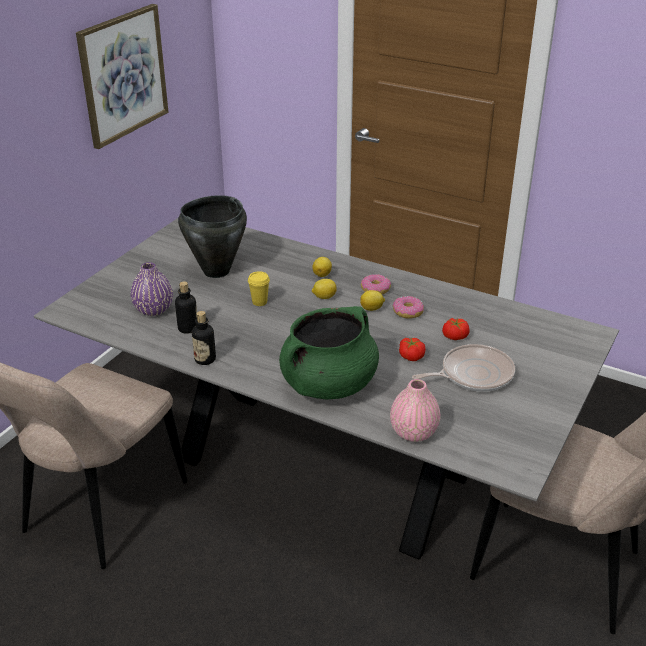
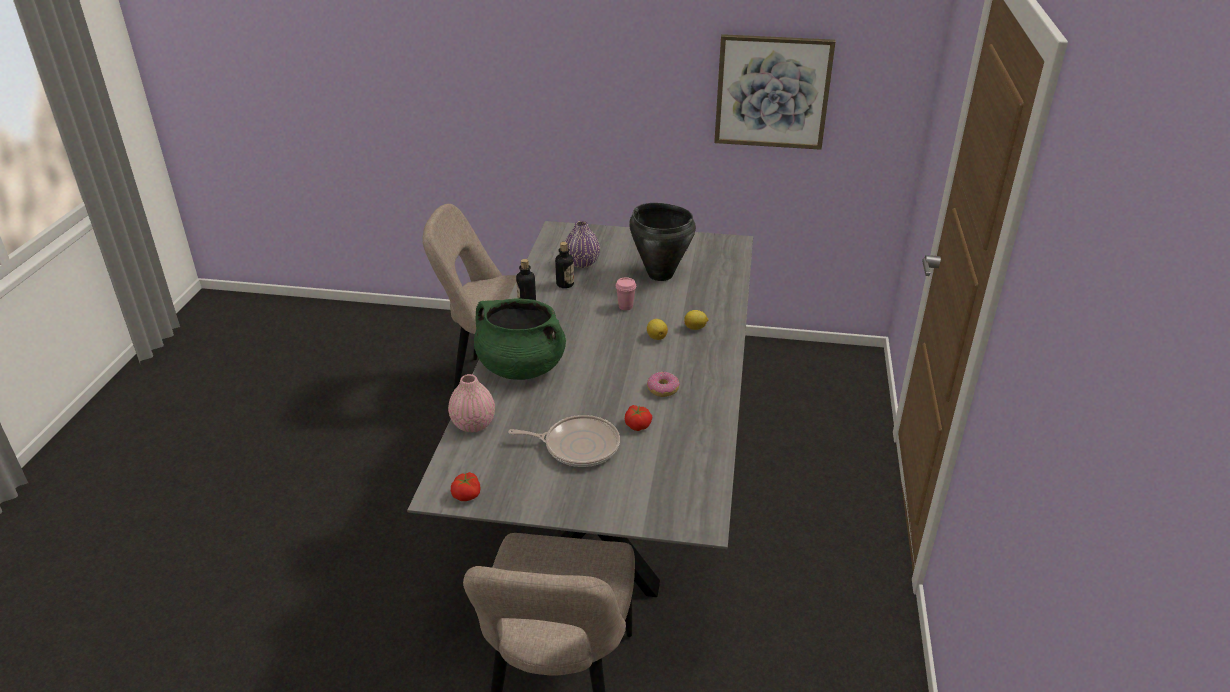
camera: 70 degrees right, 0 degrees up
(259, 302) = (625, 306): yellow cup -> pink cup
(372, 309) = (654, 367): lemon -> none
(375, 289) = (690, 362): donut -> none
(411, 356) = (588, 404): tomato -> tomato (467, 495)
(473, 374) = (578, 446): frying pan -> frying pan turned 45 degrees counterclockwise

